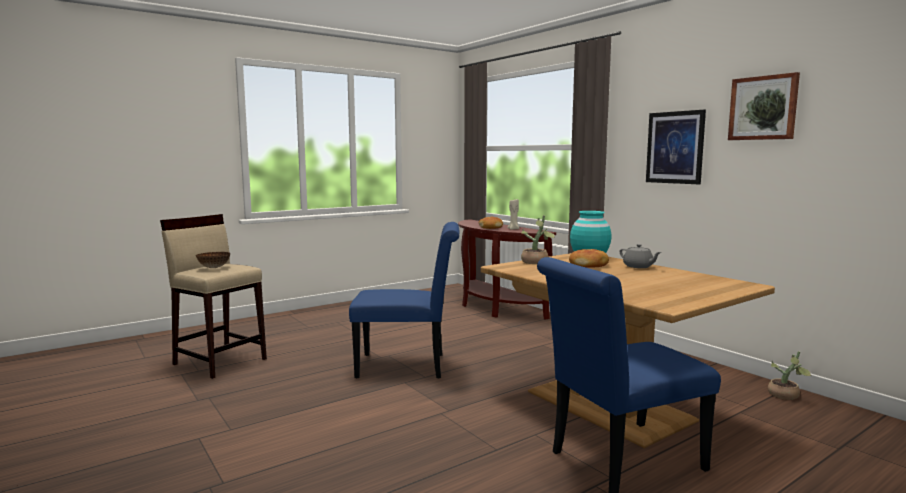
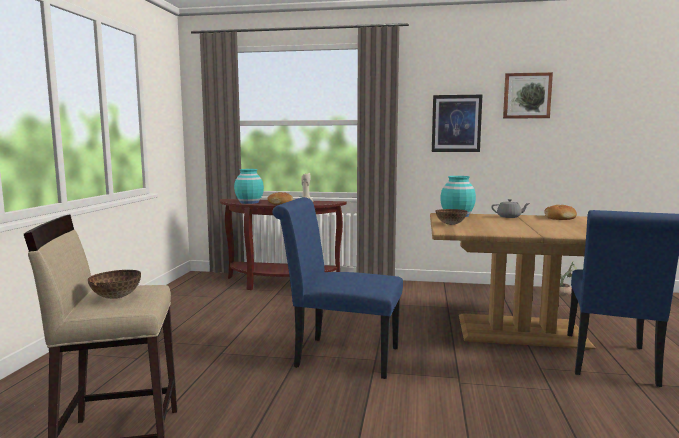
camera: 45 degrees left, 0 degrees up
(408, 366) = (339, 356): blue chair -> blue chair turned 120 degrees counterclockwise
(473, 224) = (249, 202): none -> turquoise vase
(536, 262) = (451, 224): potted plant -> bowl
(589, 265) = (485, 220): bread -> bread (560, 218)

